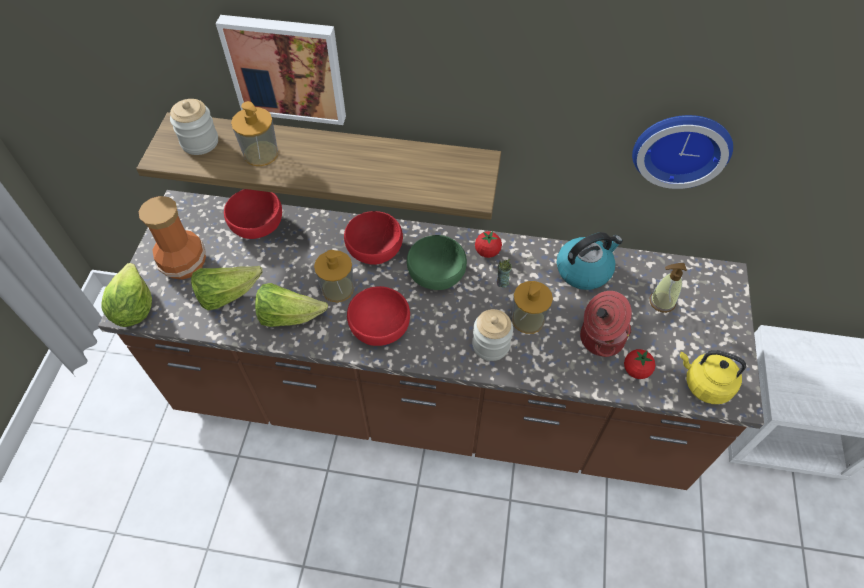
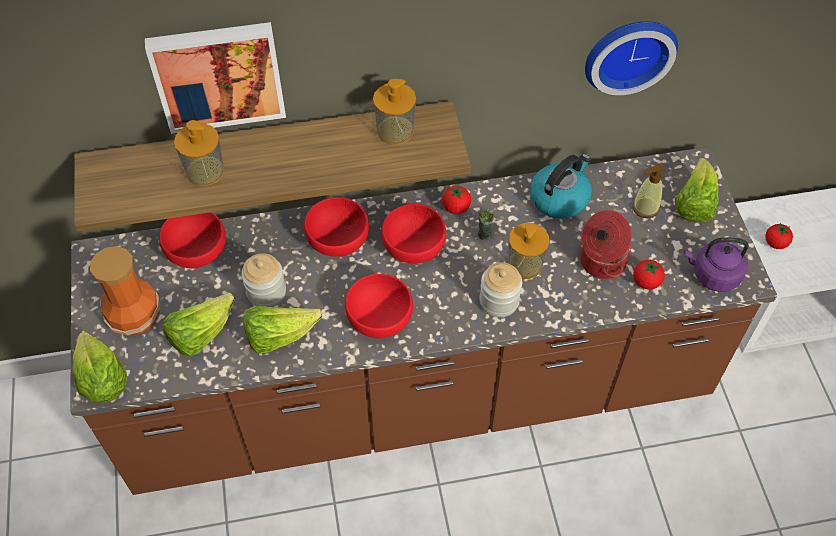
camera: 20 degrees left, 0 degrees up
(200, 142) = (131, 177): jar -> jar (266, 292)
(337, 289) = (317, 292): soap dispenser -> soap dispenser (395, 130)
(435, 273) = (413, 246): green bowl -> red bowl
(704, 384) = (713, 275): yellow kettle -> purple kettle
(711, 312) = (694, 204): none -> lettuce
(789, 373) = (775, 243): none -> tomato

